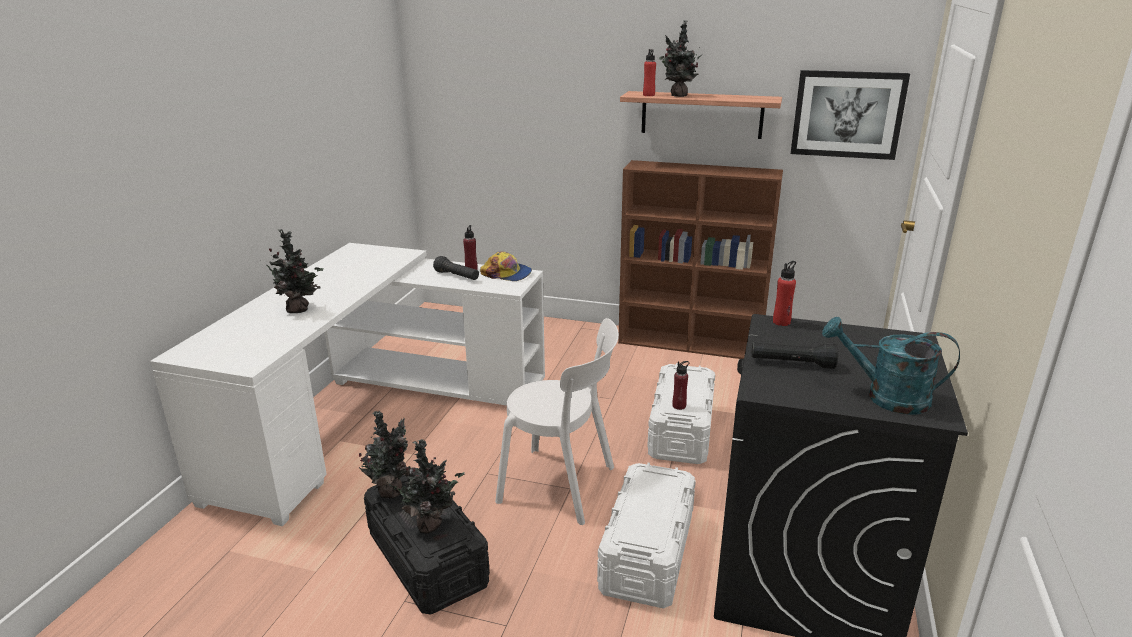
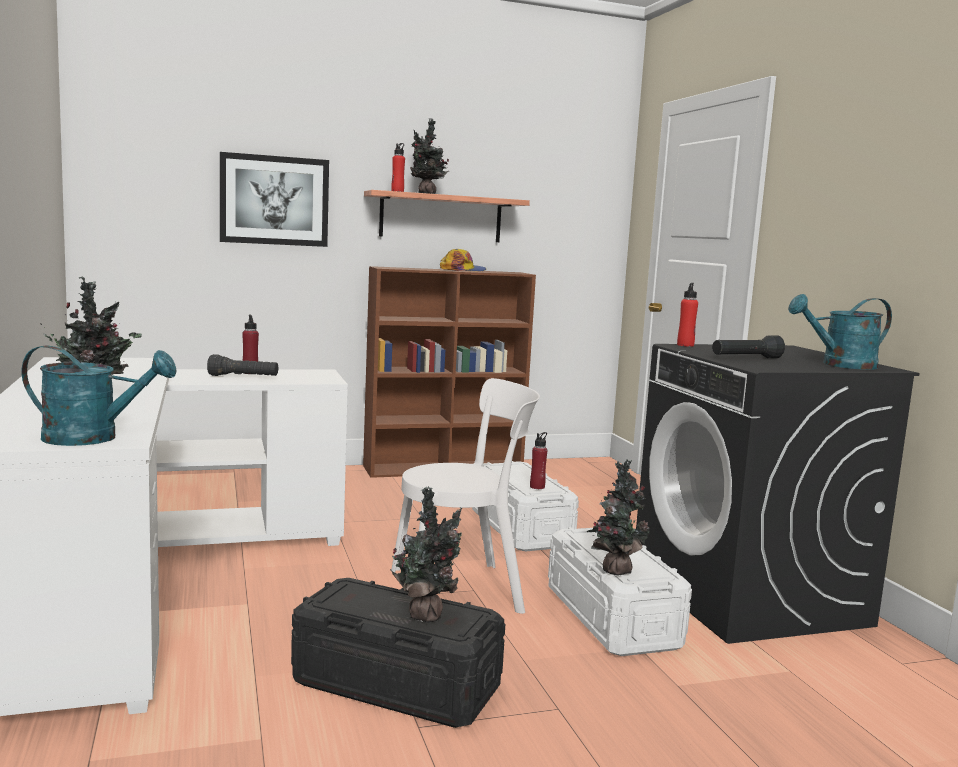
camera: 35 degrees left, 15 degrees down
(240, 359) = (94, 438): none -> turquoise watering can
(391, 491) = (334, 600): potted plant -> potted plant (614, 570)
(507, 274) = (300, 373): cap -> cap (462, 270)
(847, 114) = (572, 219): picture -> picture (274, 200)

